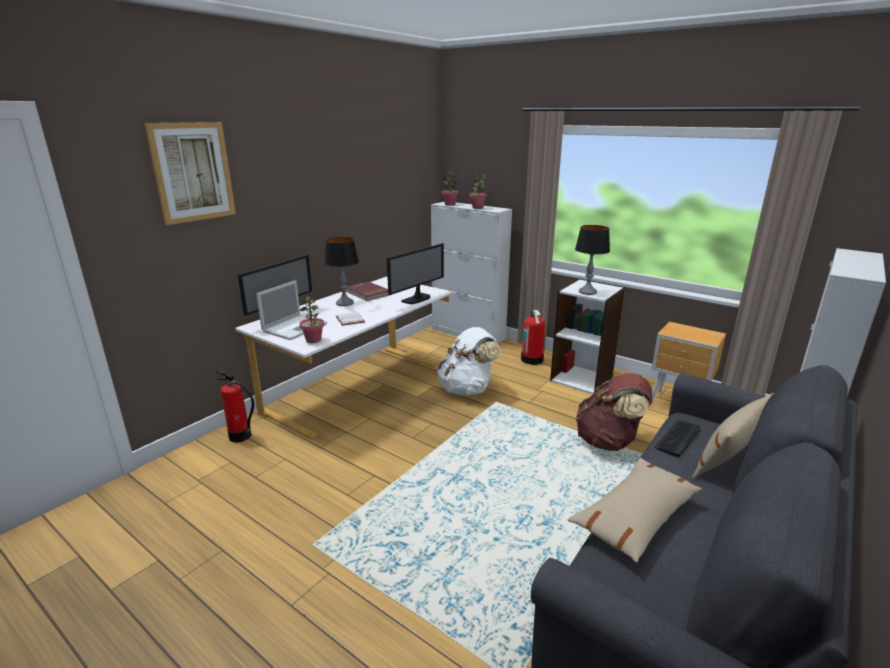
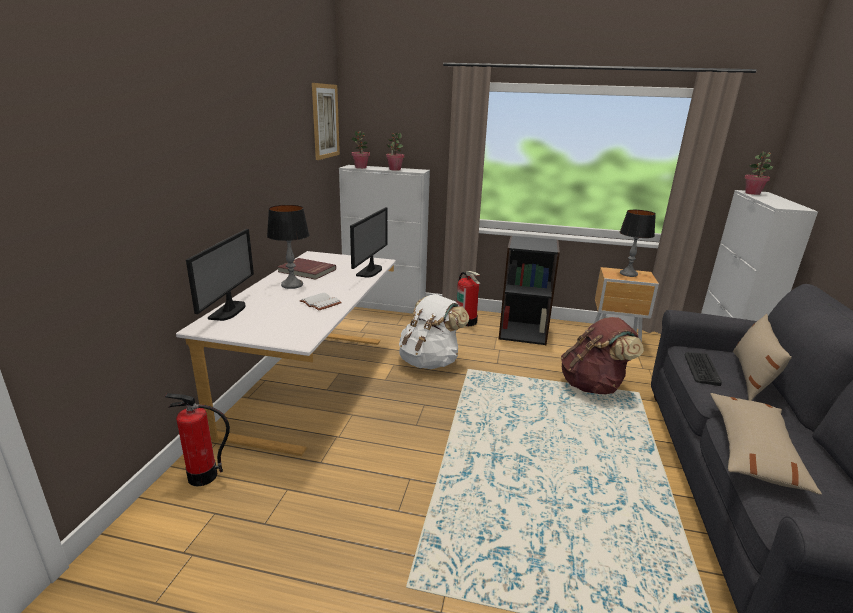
camera: 25 degrees left, 0 degrees up
(193, 172) = (114, 114): picture -> picture (325, 121)
(295, 327) = (261, 320): laptop -> none
(313, 340) = (302, 332): potted plant -> potted plant (752, 193)
(582, 379) = (523, 332): white bookcase -> black bookcase
(587, 292) = (534, 246): table lamp -> table lamp (628, 274)

